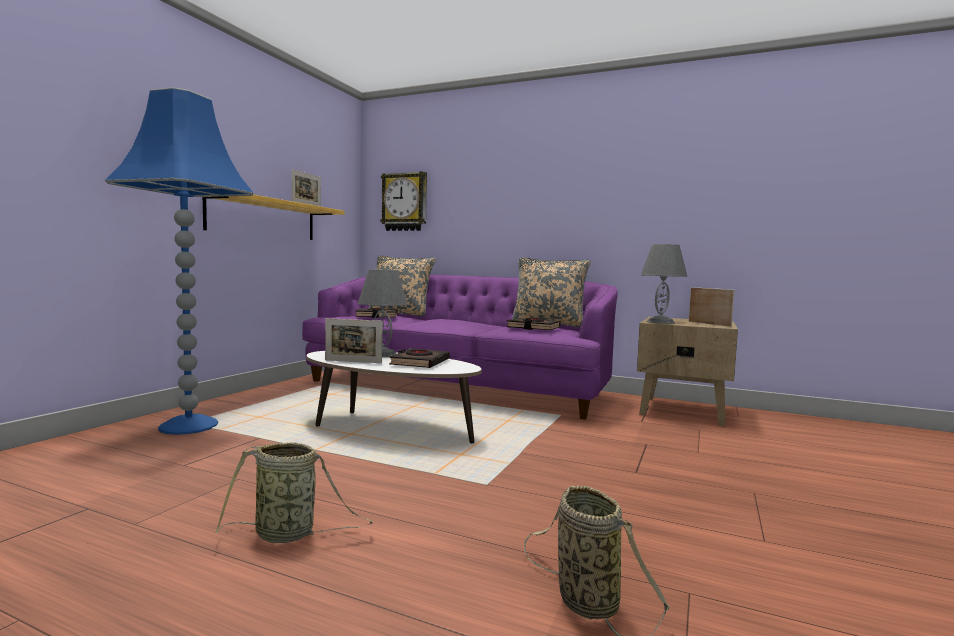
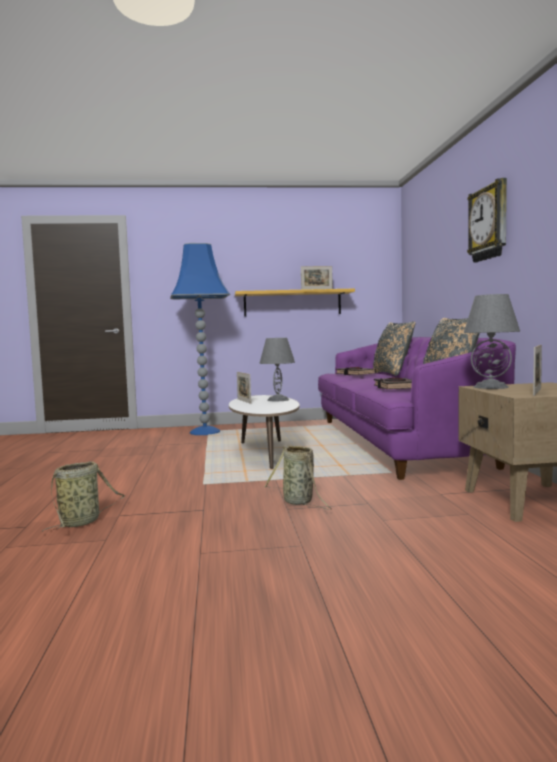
camera: 60 degrees right, 0 degrees up
(289, 534) = (104, 473): basket -> basket (299, 502)
(405, 202) = (417, 271): wall clock -> wall clock (489, 223)
(420, 363) = (268, 406): black book -> none

